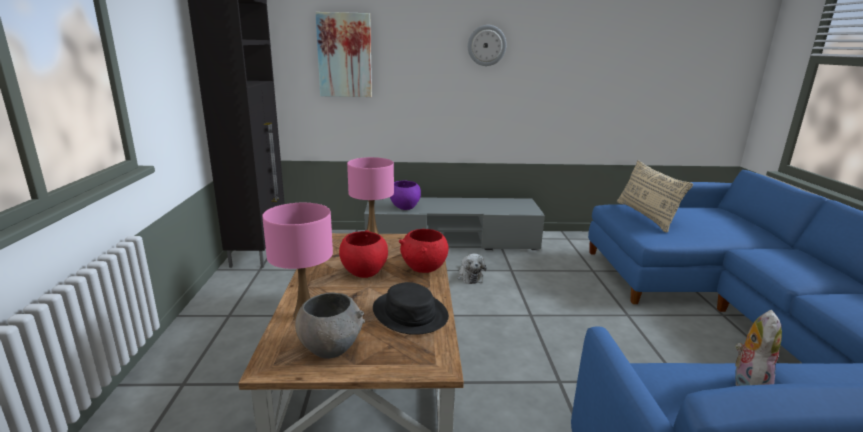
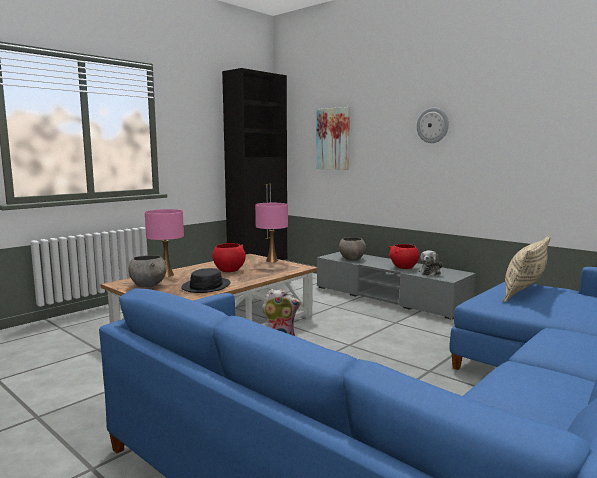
camera: 45 degrees right, 10 degrees down
(404, 207) = (351, 259): purple bowl -> grey bowl
(424, 268) = (261, 276): red bowl -> red bowl (403, 267)
(469, 276) = (355, 316): plush toy -> plush toy (430, 272)

